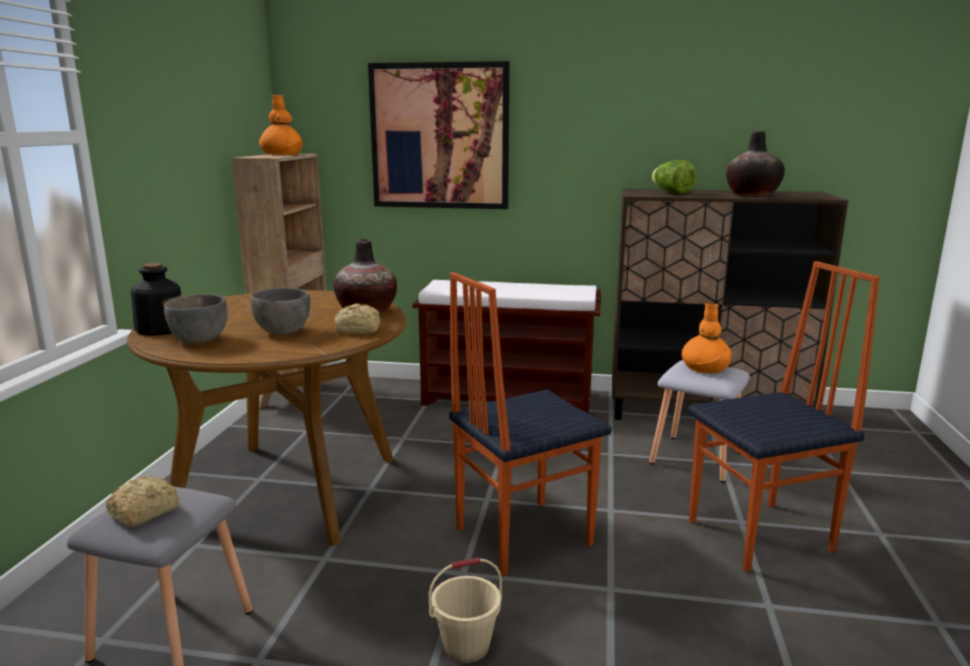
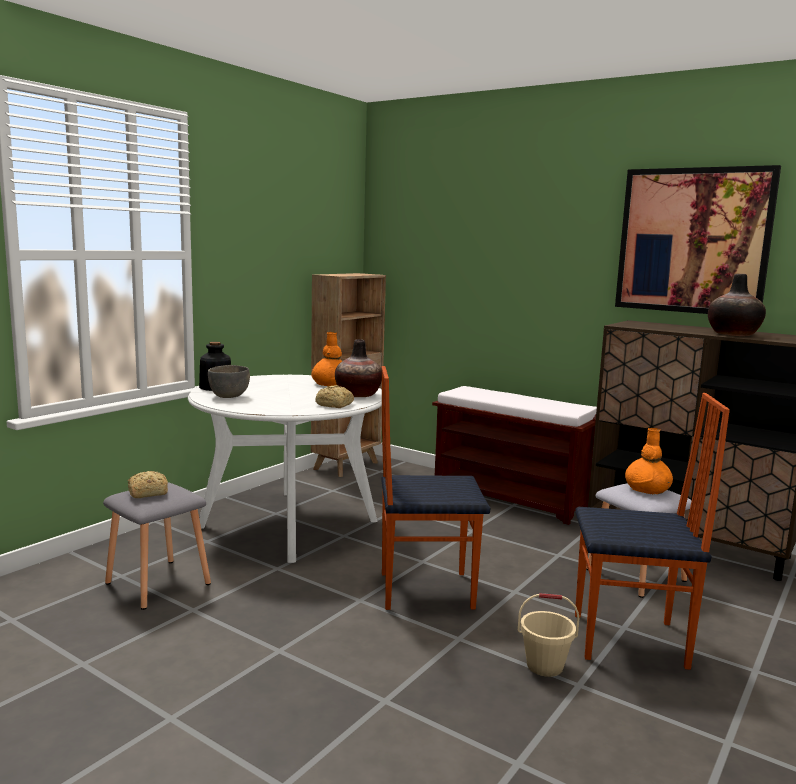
camera: 25 degrees right, 5 degrees down
(282, 154) = (355, 274): orange vase -> orange vase (331, 384)
(282, 332) = (284, 399): grey bowl -> none
(288, 489) = (289, 523): brown dining table -> white dining table
(440, 136) = (480, 266): picture -> picture (693, 241)
(466, 645) = (322, 639): beige bucket -> beige bucket (545, 666)
(671, 193) = (658, 326): lettuce -> none

